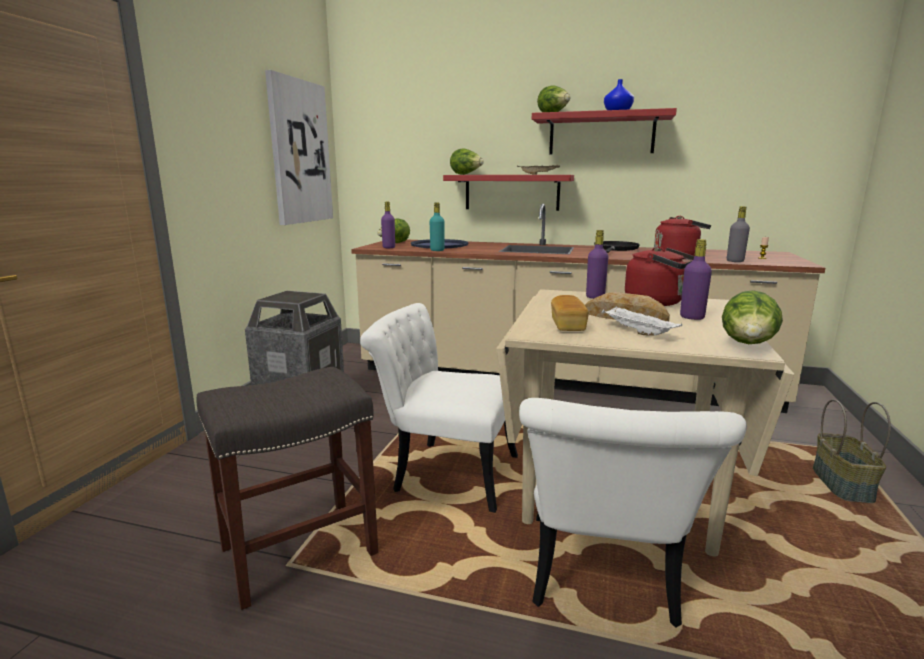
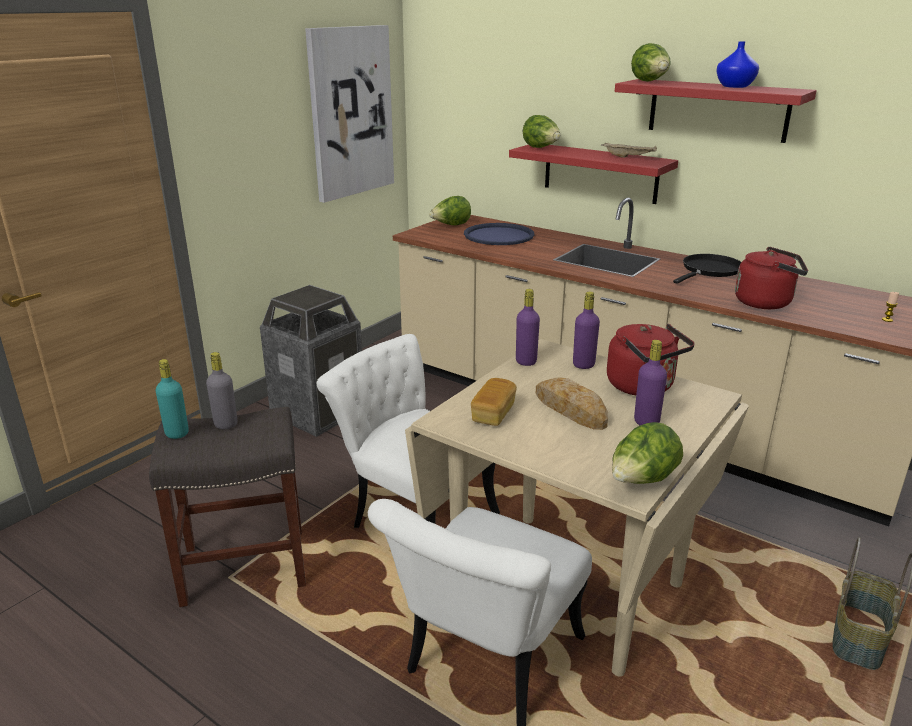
camera: 20 degrees right, 10 degrees up
(388, 247) = (435, 236): purple bottle -> purple bottle (526, 361)
(437, 250) = (483, 249): turquoise bottle -> turquoise bottle (177, 433)
(636, 332) = (552, 436): white tray -> none
(735, 261) = (834, 323): grey bottle -> grey bottle (226, 424)

